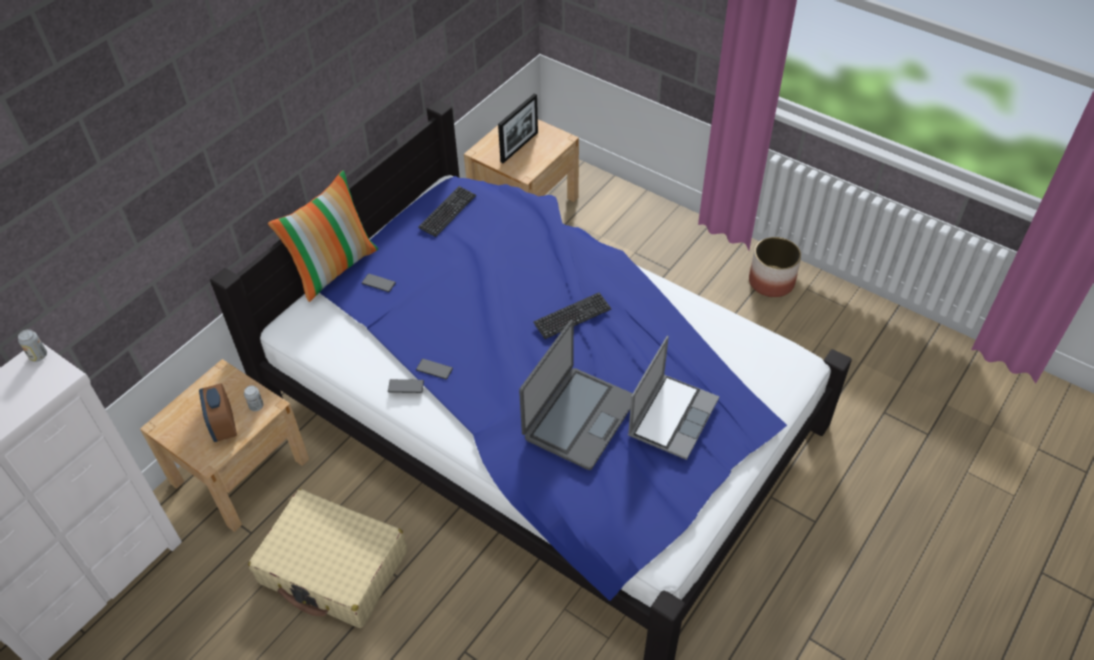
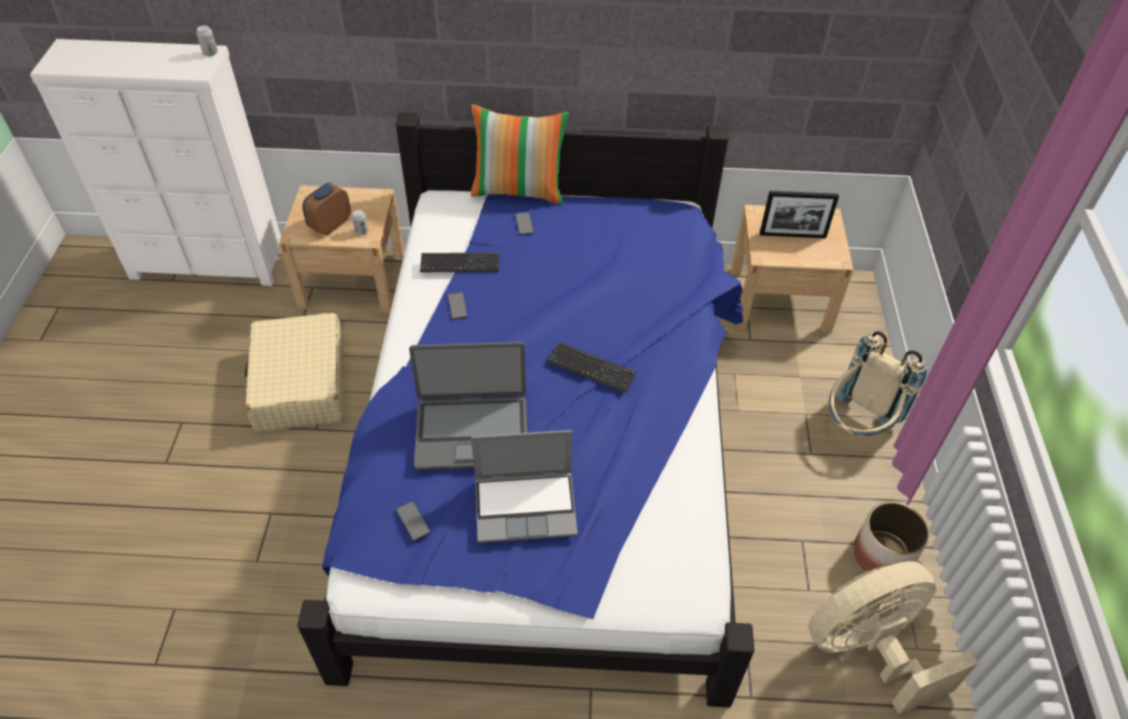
camera: 55 degrees right, 0 degrees up
(406, 386) = (425, 298): phone -> phone (413, 521)
(447, 212) = (643, 223): keyboard -> keyboard (460, 264)
(666, 233) = (856, 427): none -> beige backpack
(832, 330) = (868, 650): none -> beige fan

